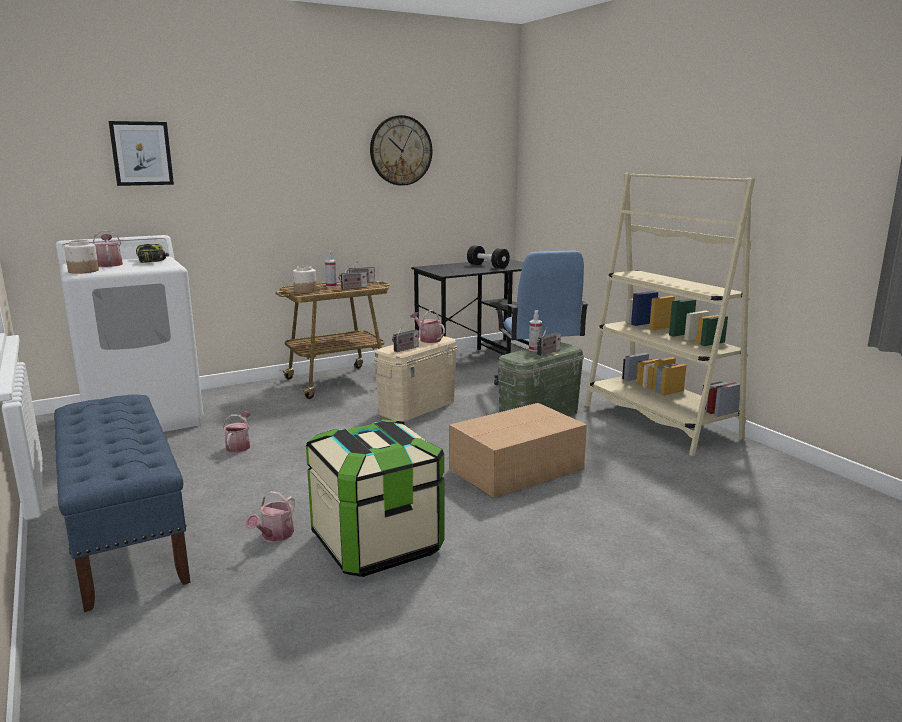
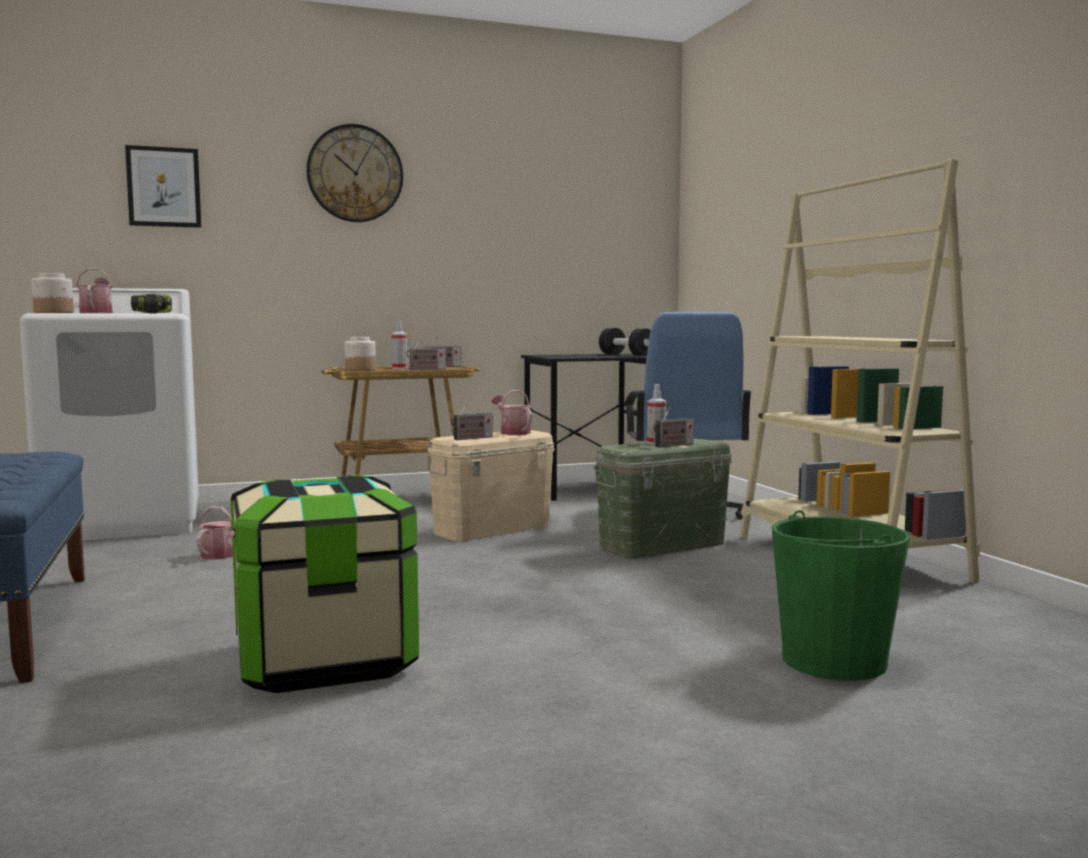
camera: 10 degrees right, 10 degrees down
(275, 535) = (189, 642): watering can -> none
(401, 150) = (510, 199): wall clock -> wall clock (355, 173)
(518, 468) = (595, 595): cardboard box -> none
(686, 515) = (832, 661): none -> green bucket

